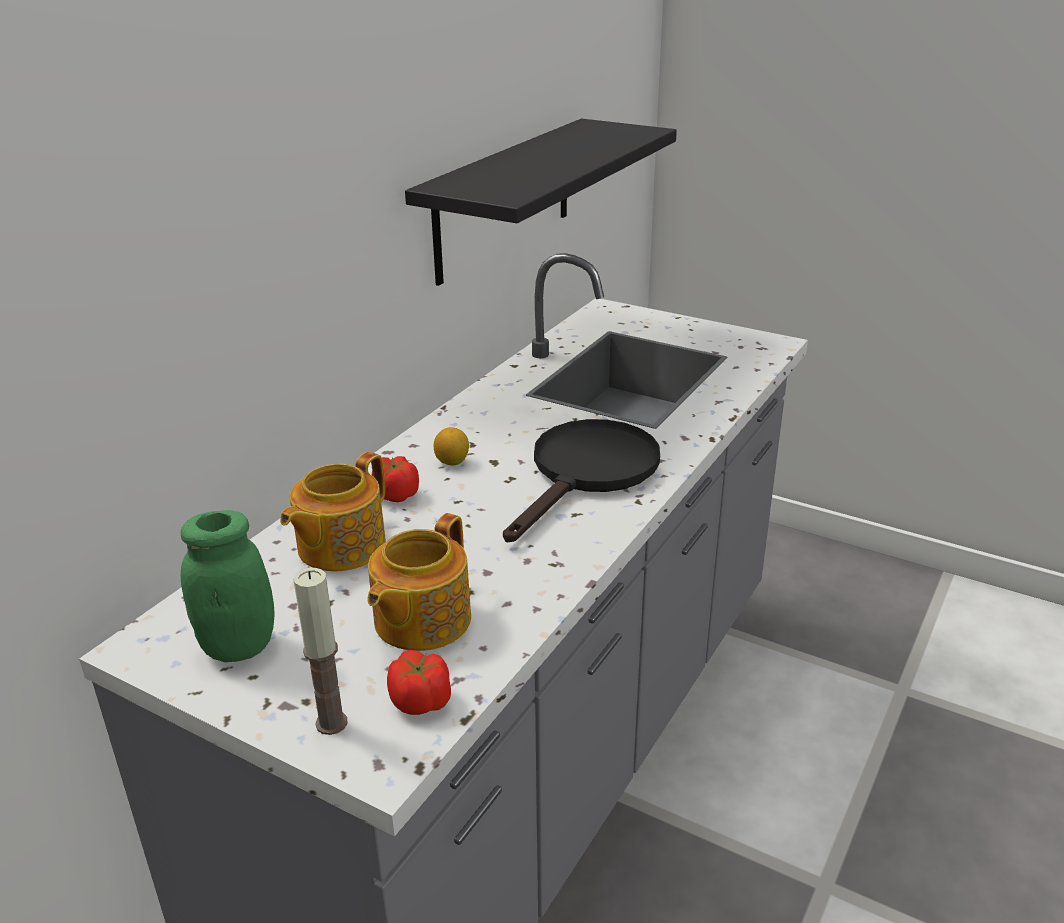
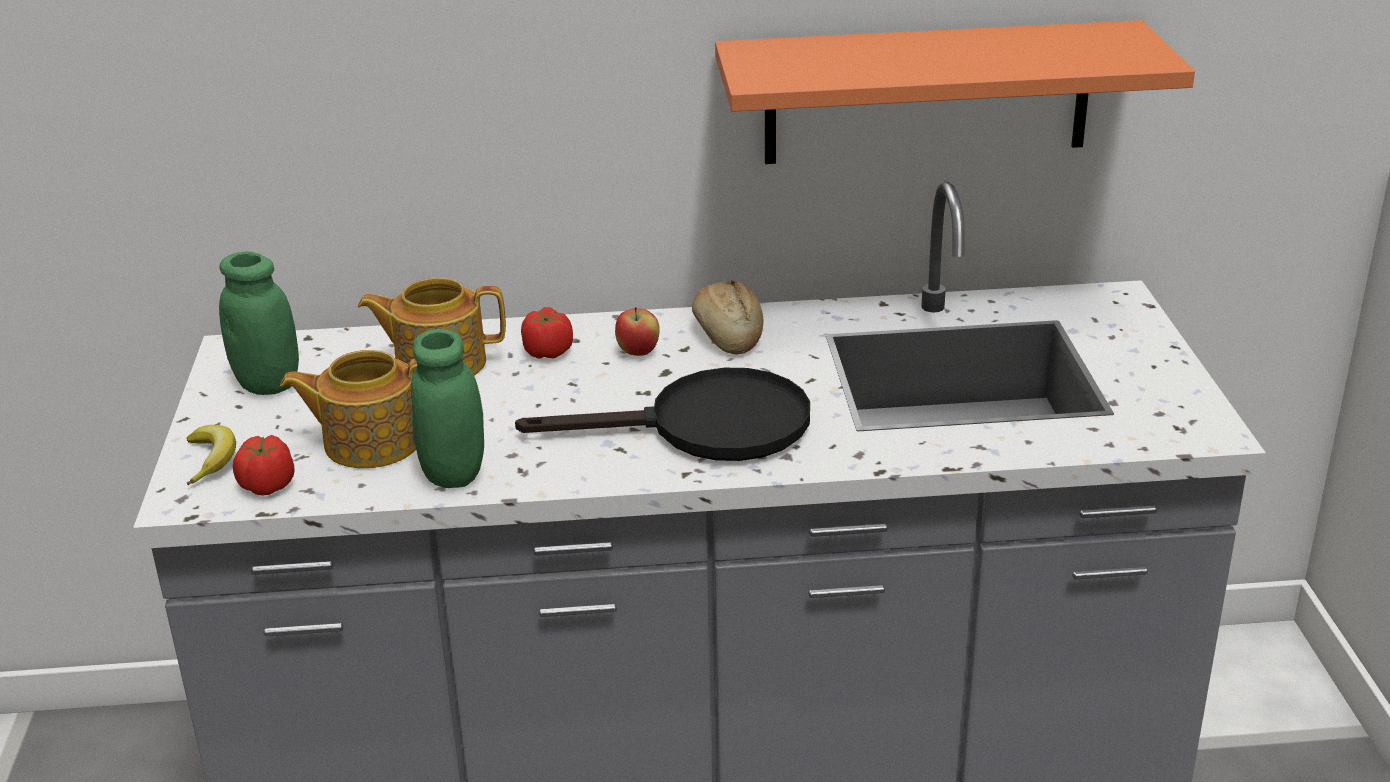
camera: 55 degrees right, 0 degrees up
(331, 723) = (212, 460): candle -> banana
(452, 462) = (638, 353): lemon -> apple
(477, 424) = (728, 335): none -> bread
(504, 199) = (927, 93): black shelf -> orange shelf
(522, 595) = (453, 473): none -> green jar

